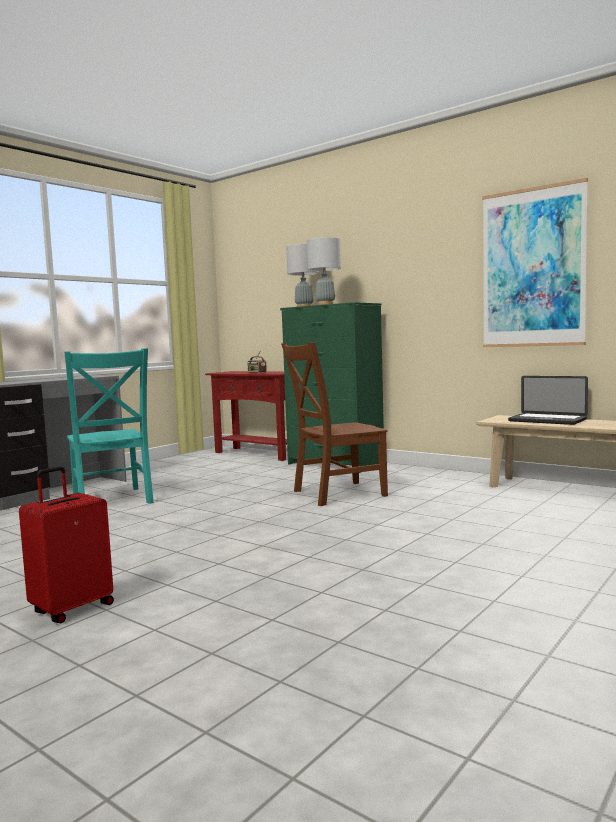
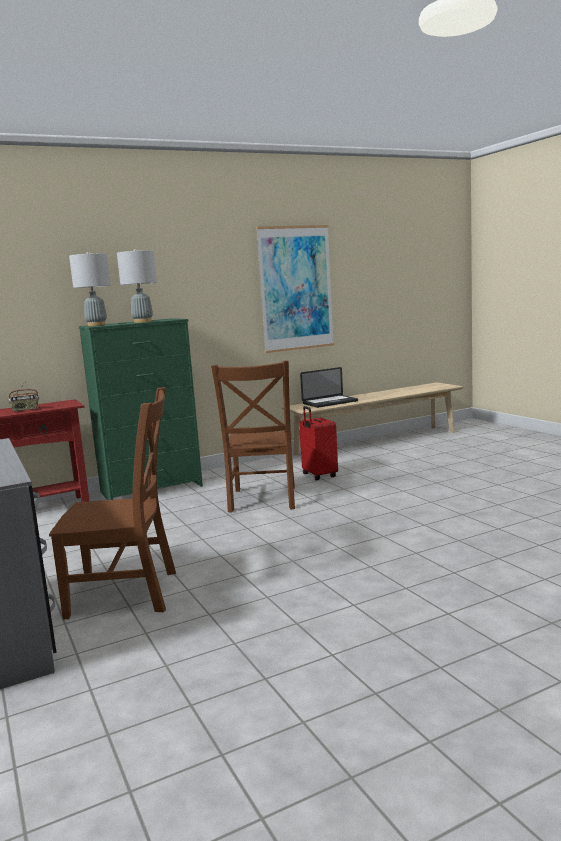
camera: 65 degrees left, 5 degrees up
(72, 609) = (491, 609): red suitcase -> red suitcase (318, 476)
(111, 501) = (128, 594): turquoise chair -> brown chair

